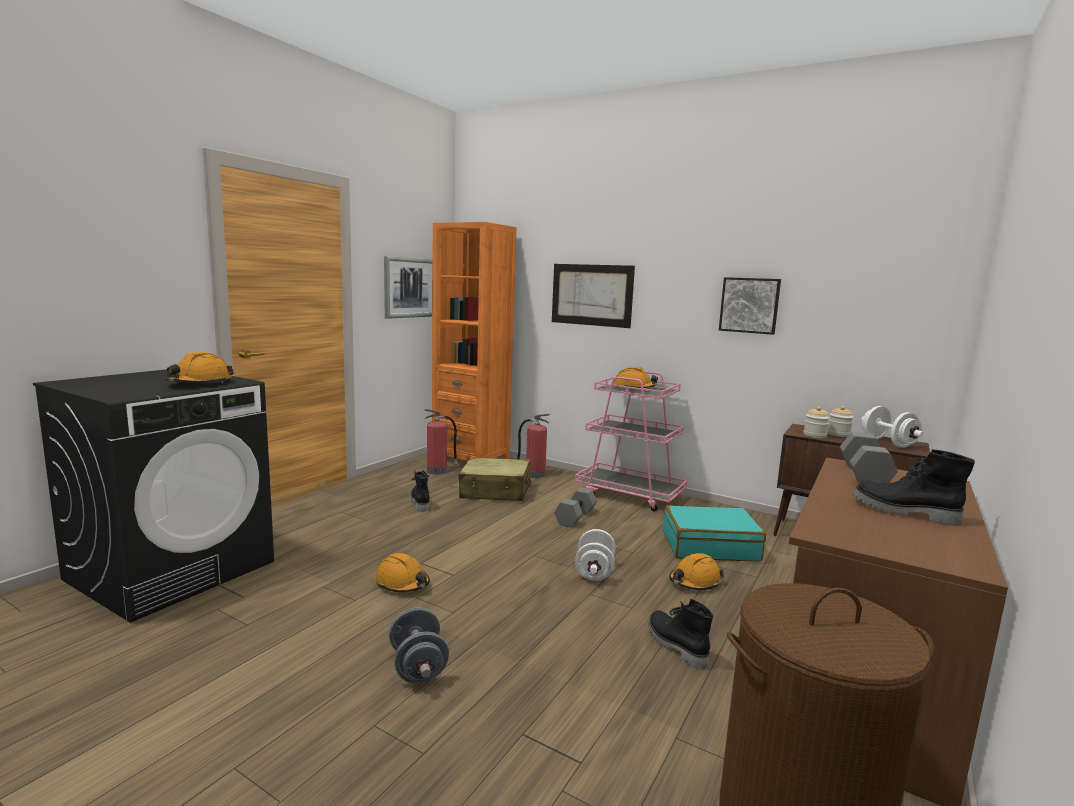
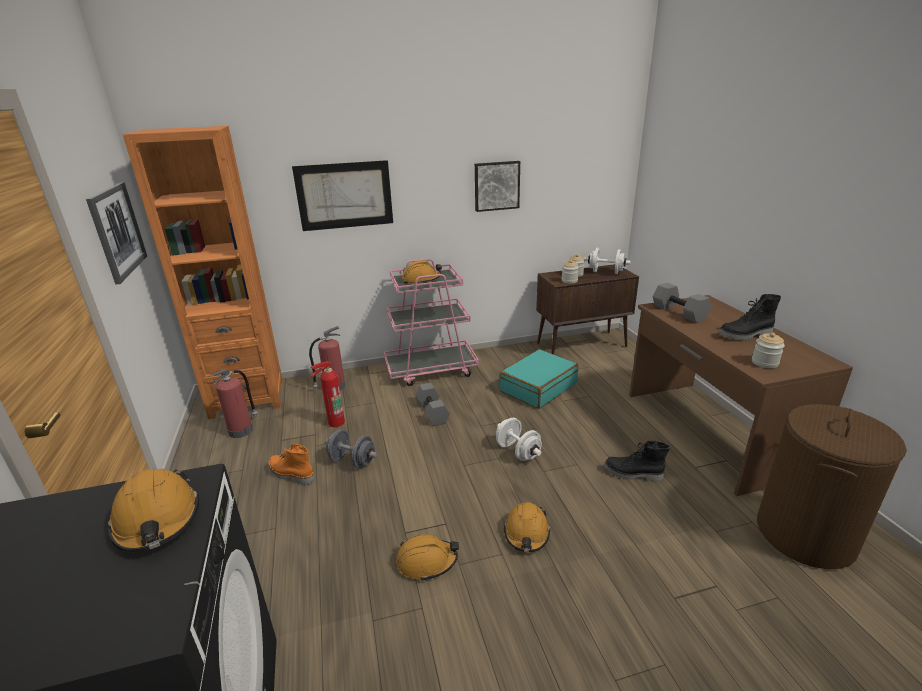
camera: 45 degrees left, 15 degrees up
(418, 667) = (560, 614): grey dumbbell -> grey dumbbell (352, 461)
(420, 502) = (291, 475): black boot -> orange boot
(495, 491) = (334, 422): beige suitcase -> fire extinguisher
(695, 582) = (572, 420): orange hard hat -> orange hard hat (526, 533)
(853, 530) = (764, 363): none -> jar

